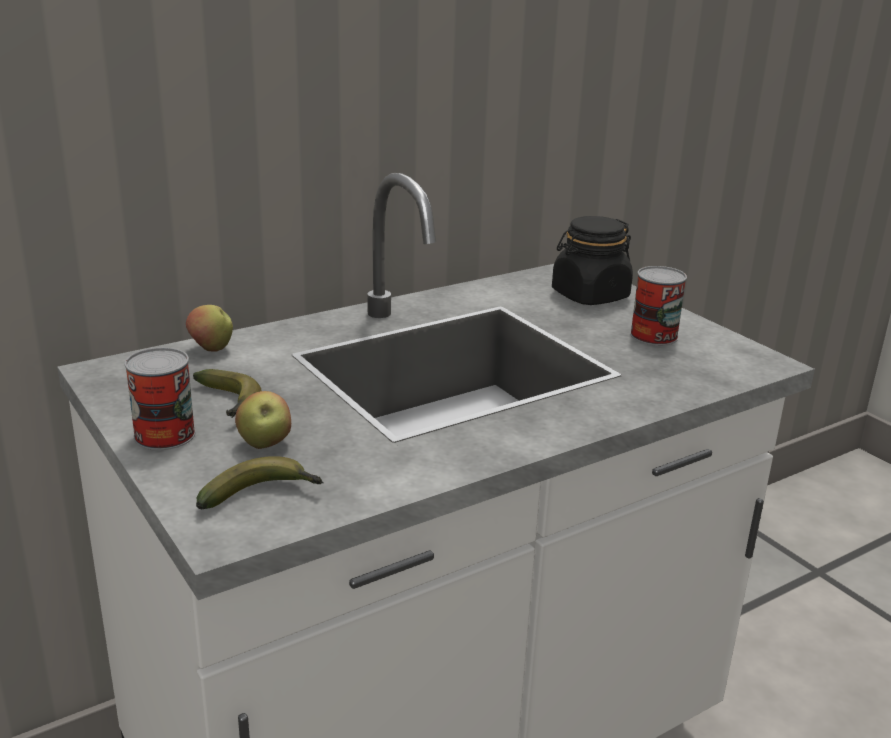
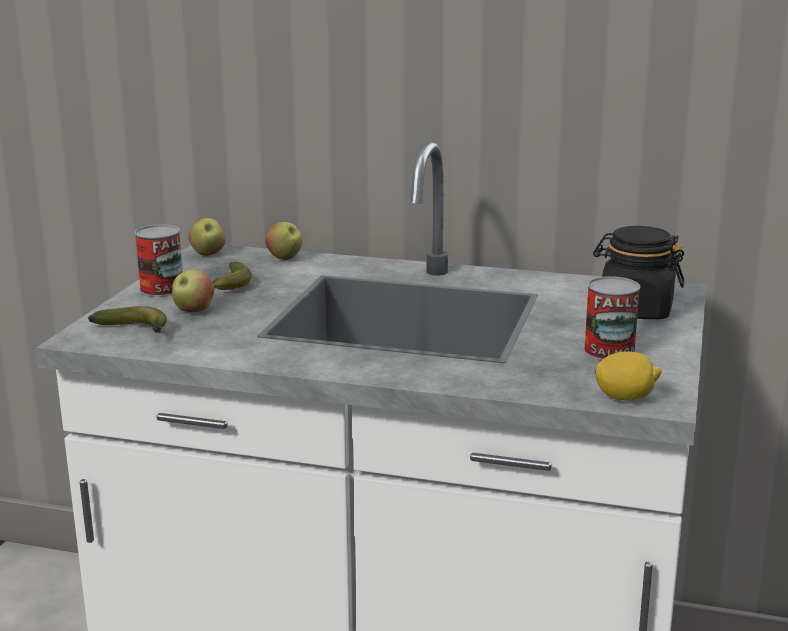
camera: 50 degrees right, 5 degrees down
(113, 374) = (208, 254): none -> apple
(746, 368) = (625, 397): none -> lemon

